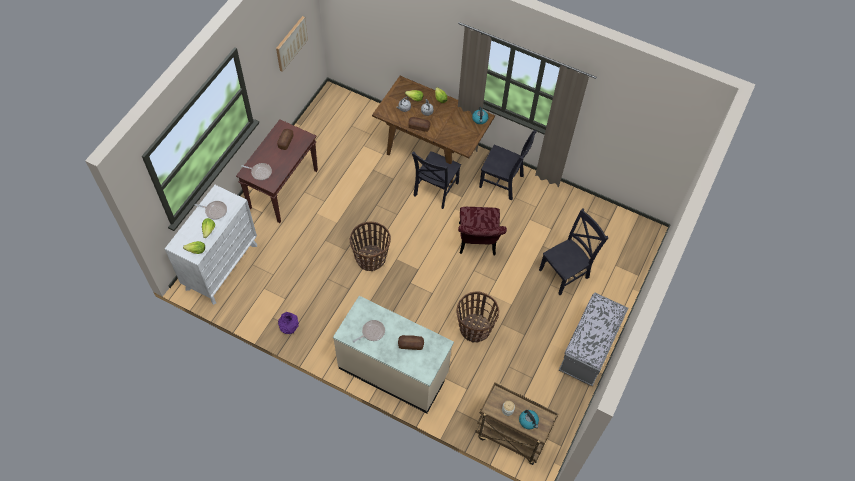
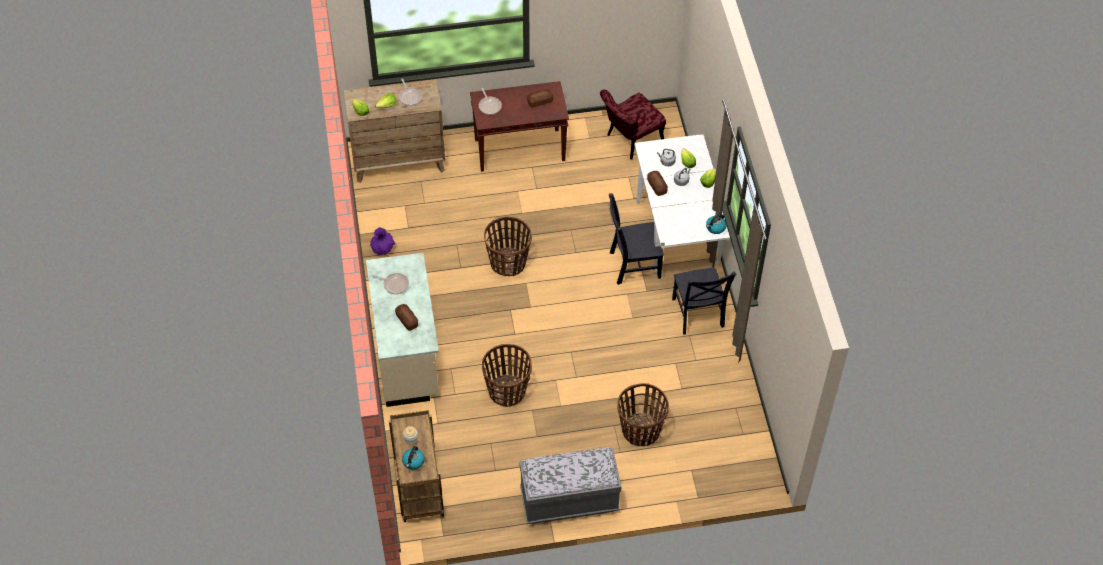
camera: 55 degrees right, 5 degrees down
(221, 266) = (399, 161): white dresser -> brown dresser
(291, 43) = (620, 19): picture -> none
(431, 150) = (678, 232): brown dining table -> white dining table
(477, 243) = (604, 336): red chair -> red chair (630, 141)
(565, 272) = (640, 431): black chair -> basket

